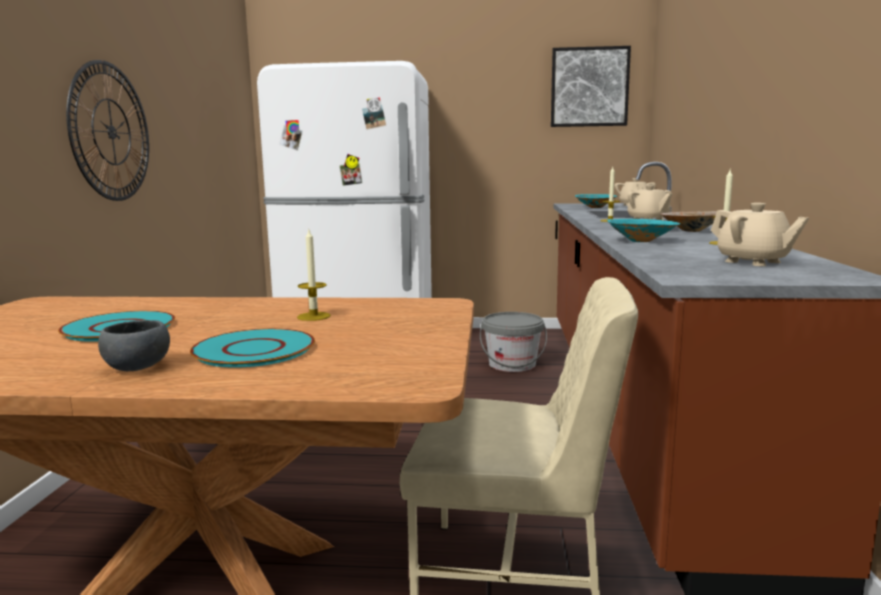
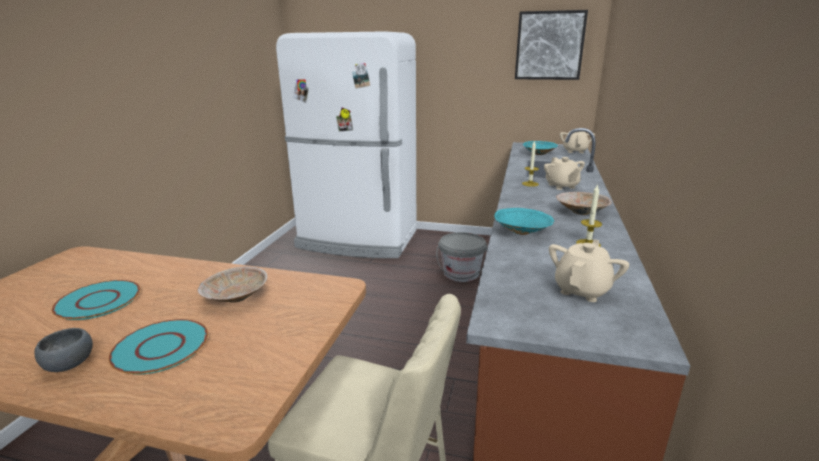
camera: 10 degrees right, 10 degrees up
(111, 132) = (146, 109): wall clock -> none
(313, 316) = (235, 298): candle -> beige bowl
(753, 262) = (582, 290): beige teapot -> beige teapot turned 120 degrees counterclockwise

